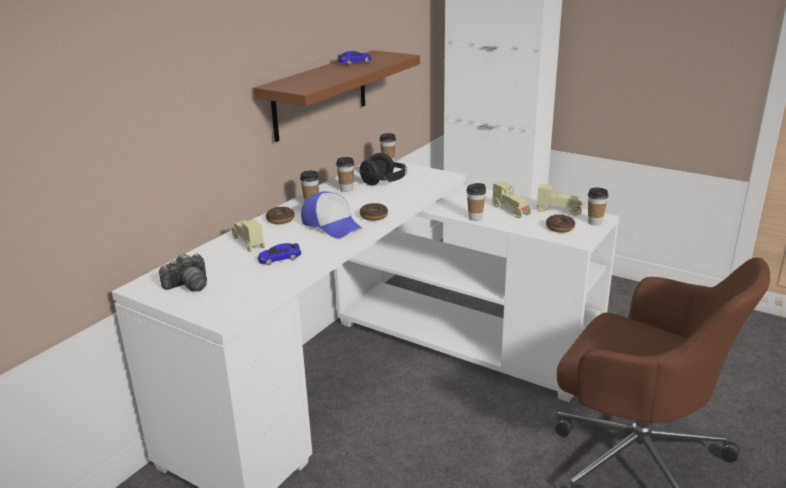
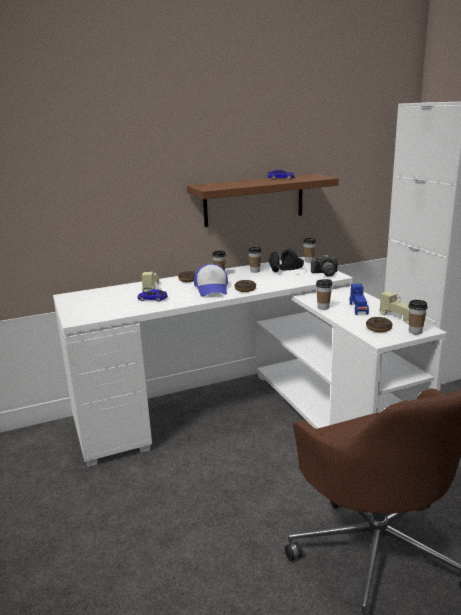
camera: 35 degrees right, 5 degrees down
(188, 285) = (88, 301): camera -> camera (325, 273)
(511, 210) = (359, 309): beige toy car -> blue toy car

